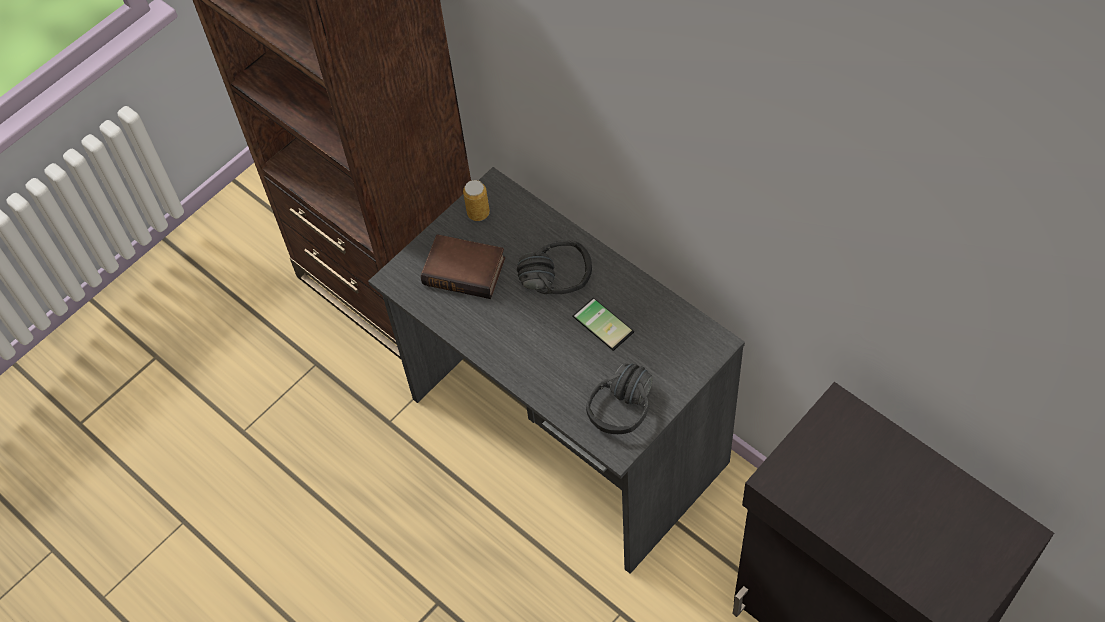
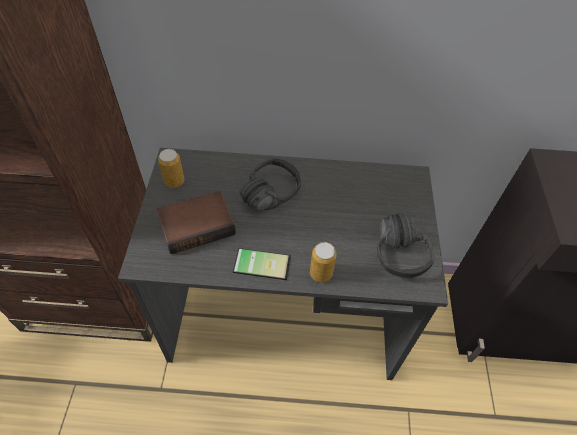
camera: 45 degrees left, 5 degrees down
(533, 380) = (321, 273): none -> can
(605, 322) = (333, 203): phone -> phone (262, 261)

